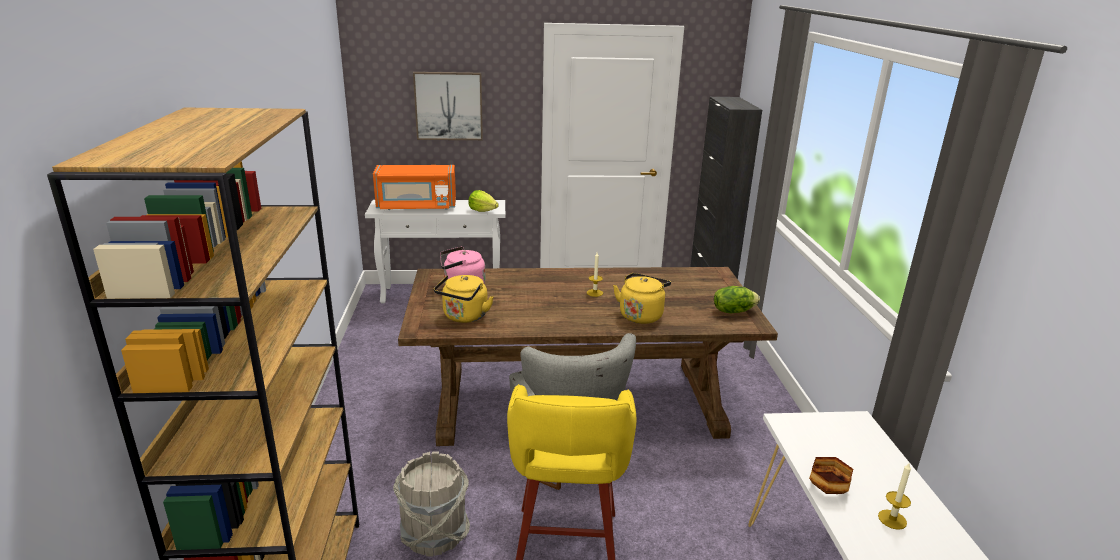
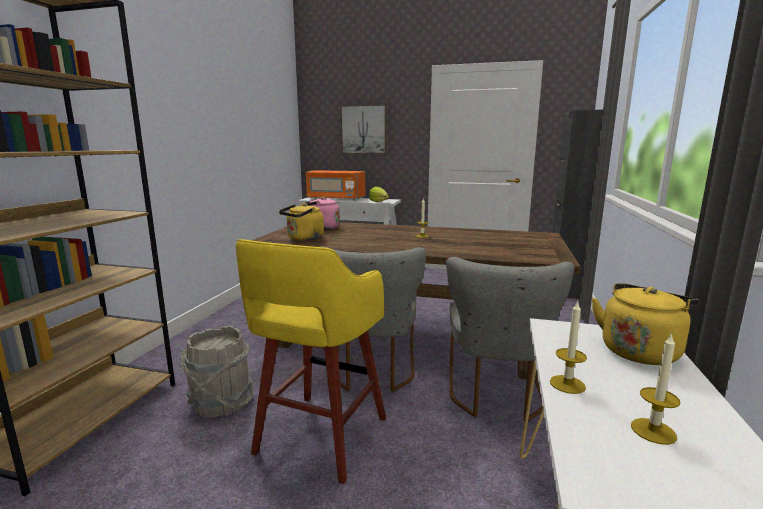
camera: 20 degrees right, 10 degrees down
(641, 315) = (450, 248): yellow kettle -> yellow kettle (640, 350)
(701, 464) = (496, 395): none -> grey chair
(733, 311) = (542, 252): lettuce -> none
(826, 488) = (567, 384): bowl -> candle

